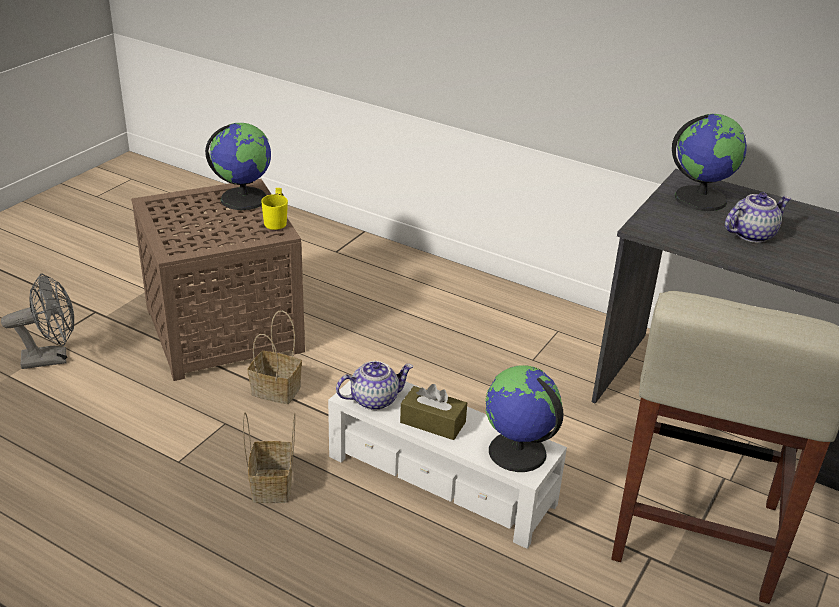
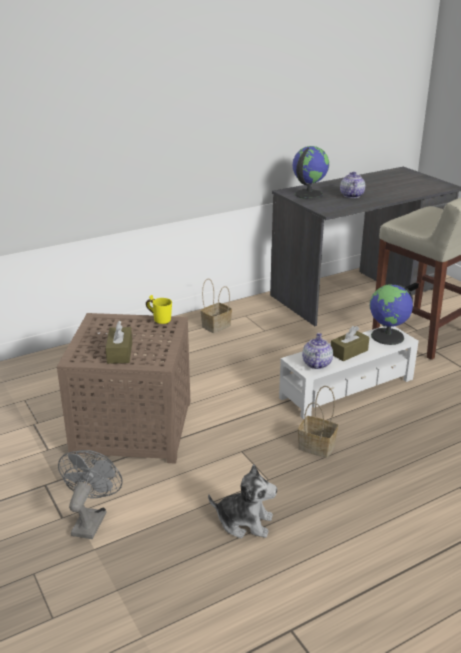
camera: 60 degrees left, 5 degrees down
(89, 465) = (244, 522): none -> plush toy
(180, 222) = (119, 352): none -> brown tissue box
(243, 198) = (110, 324): globe -> none
(278, 390) = (223, 422): basket -> basket (216, 325)

